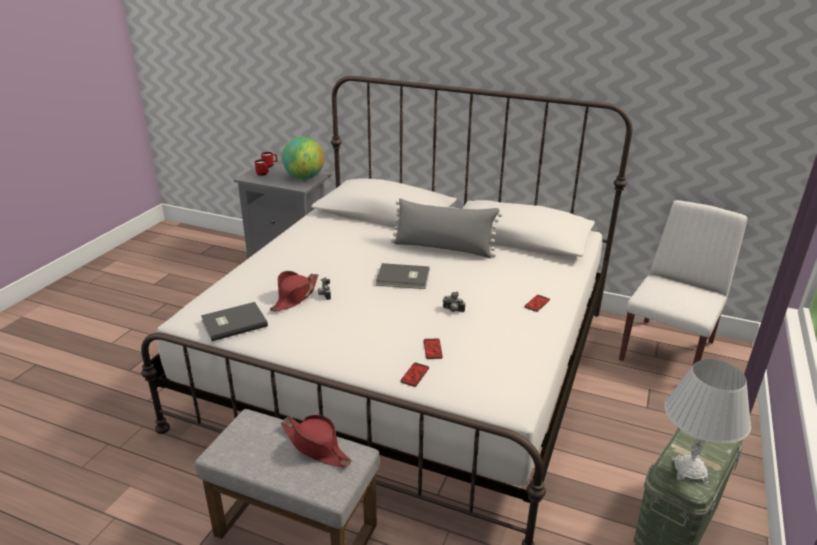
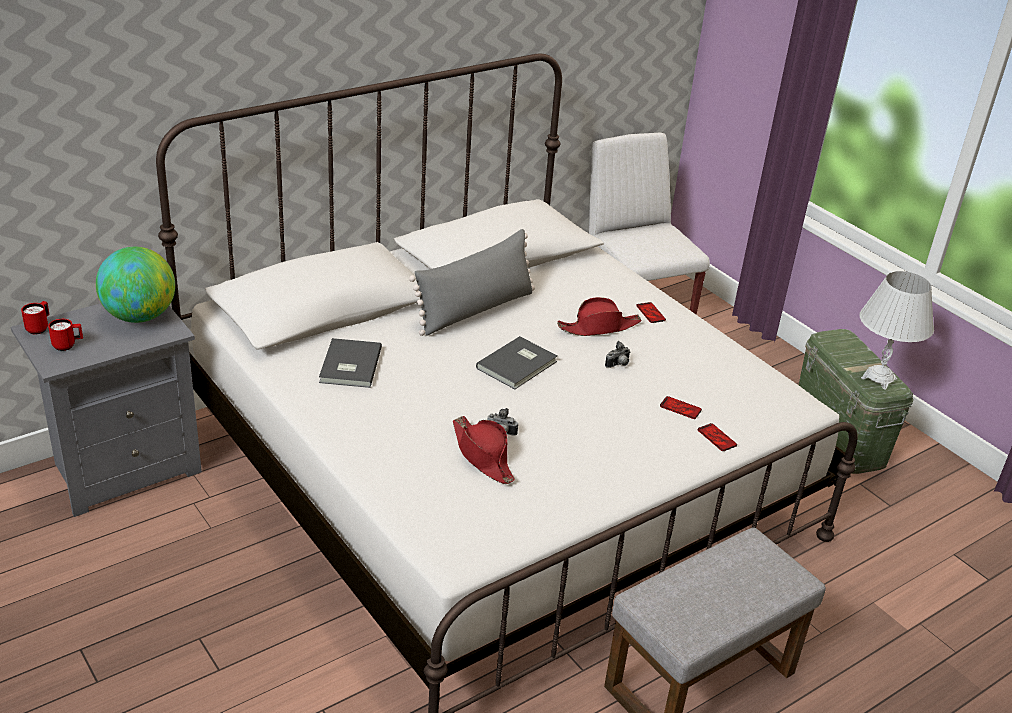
camera: 60 degrees left, 5 degrees up
(233, 323) = (505, 524): grey book -> grey book (348, 366)
(316, 446) = (724, 564): red hat -> red hat (599, 327)

